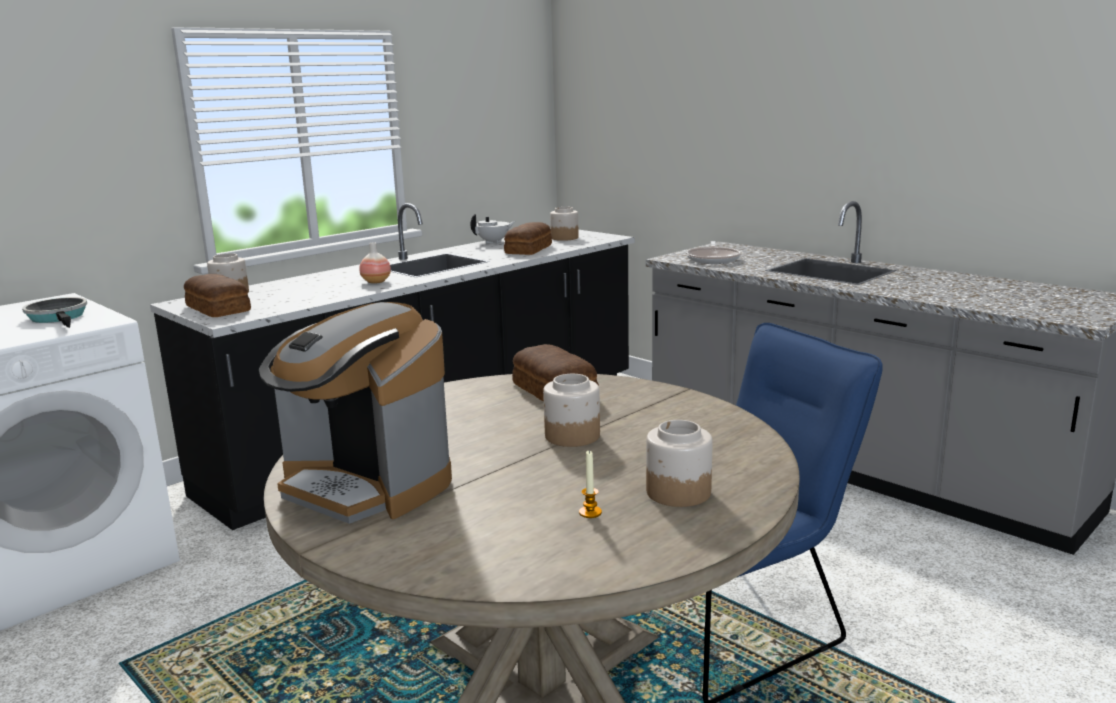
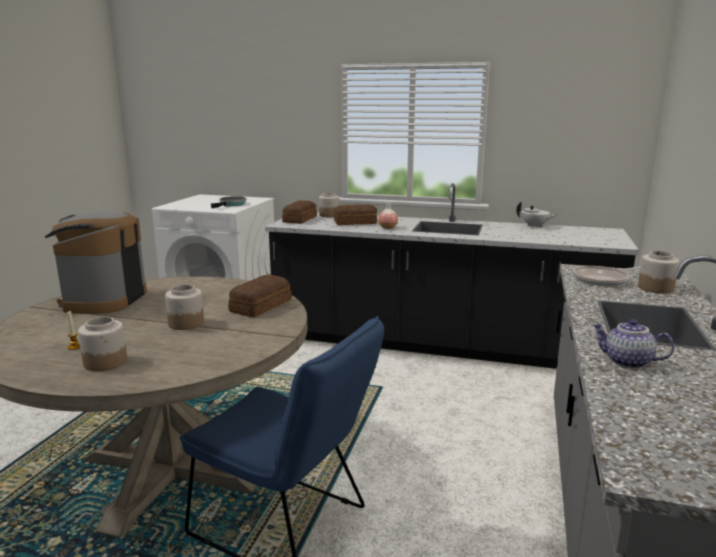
camera: 60 degrees right, 0 degrees up
(530, 249) = (531, 236): bread -> bread (356, 223)
(564, 238) = (587, 236): jar -> jar (655, 288)
(907, 289) = (627, 362): none -> teapot

